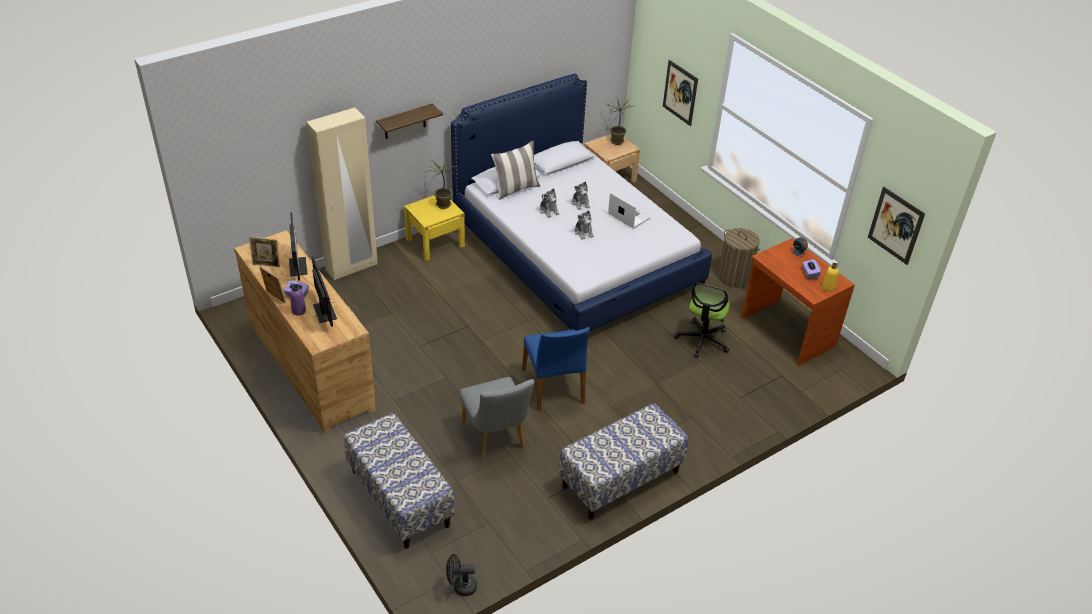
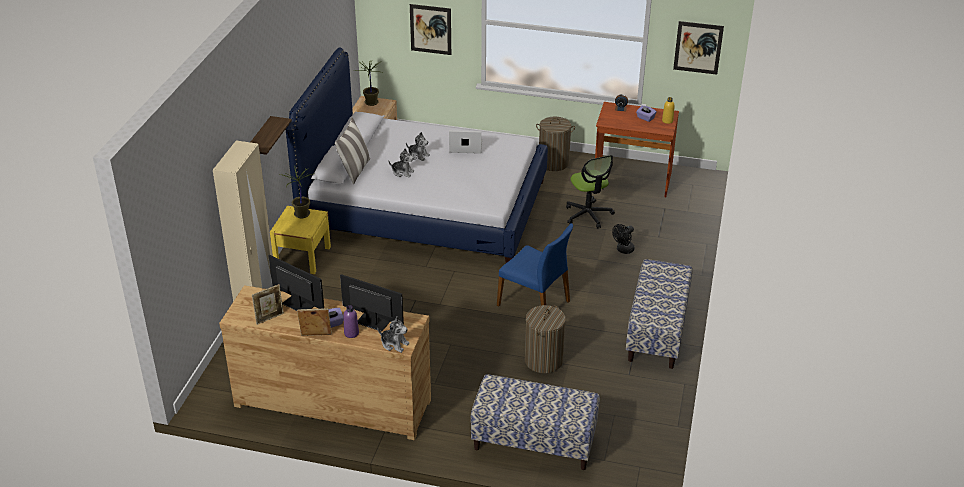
camera: 40 degrees left, 5 degrees down
(461, 587) = (653, 465): black fan -> black fan (623, 250)
(496, 438) = (543, 360): grey chair -> laundry basket
(583, 232) = (450, 174): plush toy -> plush toy (394, 344)

